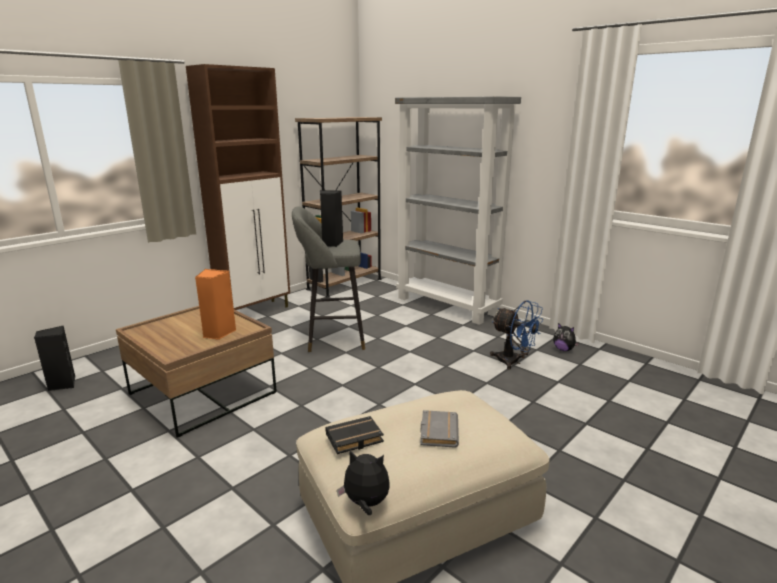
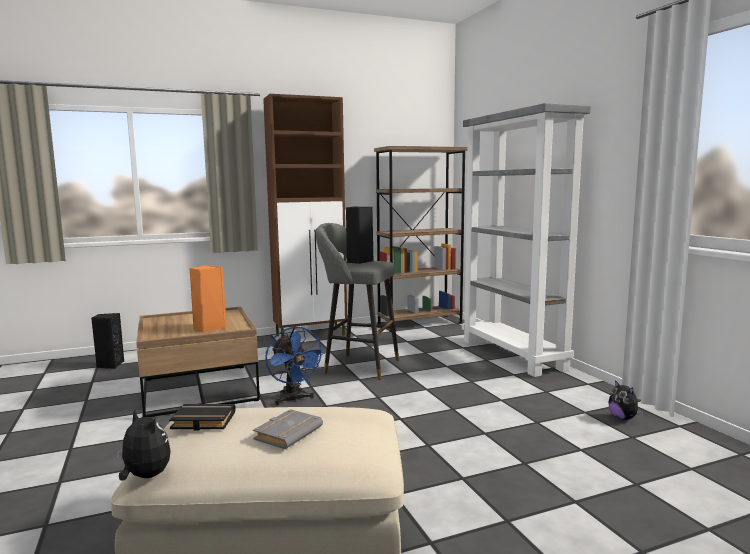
camera: 25 degrees right, 10 degrees down
(513, 362) = (540, 419): blue fan -> blue fan (294, 400)

